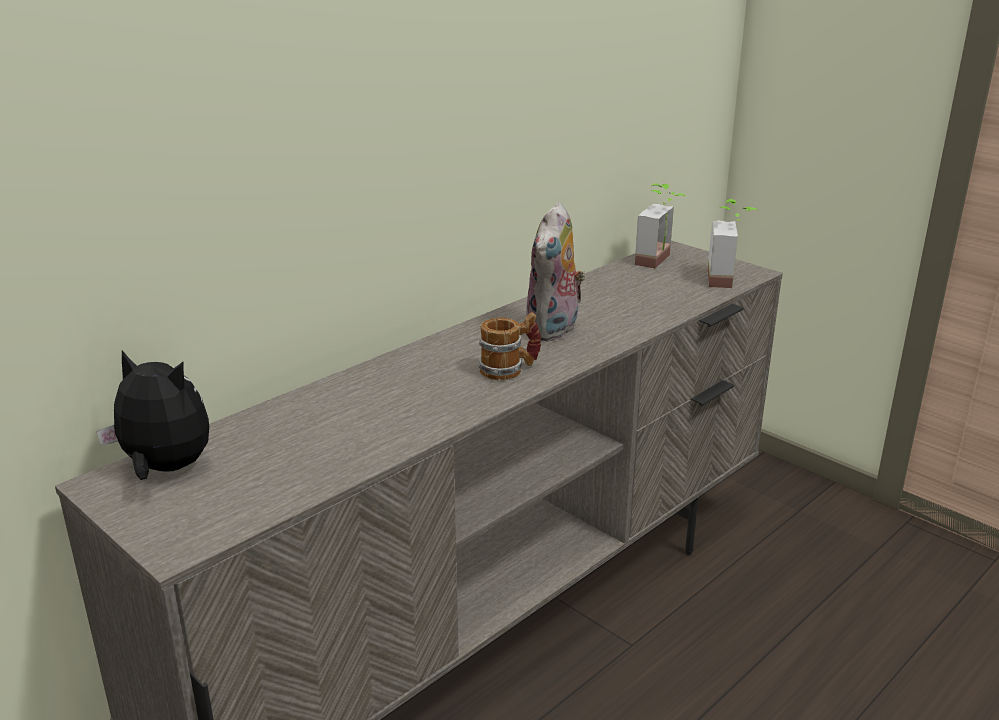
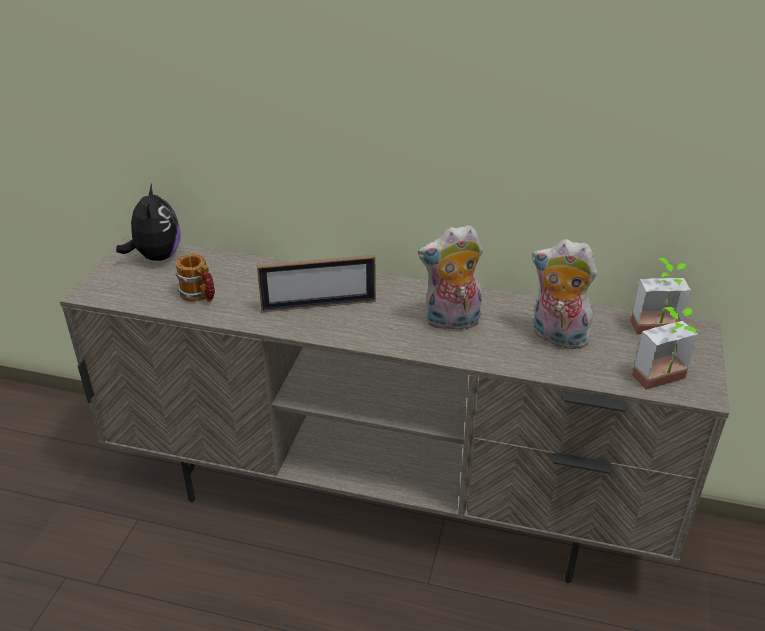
camera: 60 degrees right, 10 degrees up
(439, 387) = (318, 305): none -> picture frame
(509, 370) = (368, 324): mug -> mug (200, 296)
(628, 296) = (556, 337): none -> plush toy

